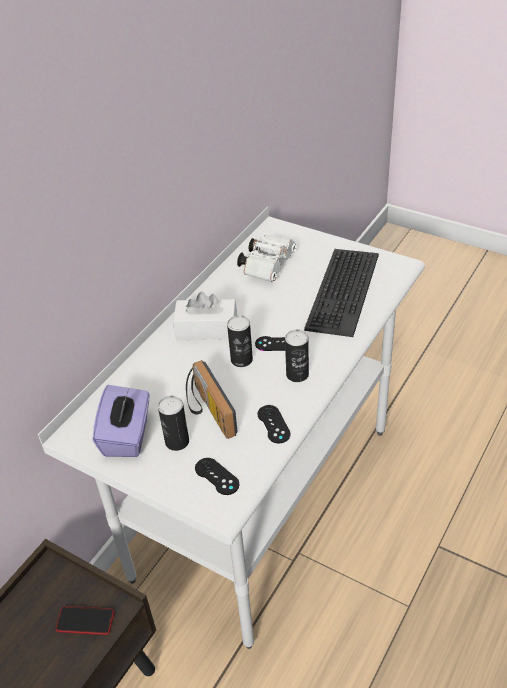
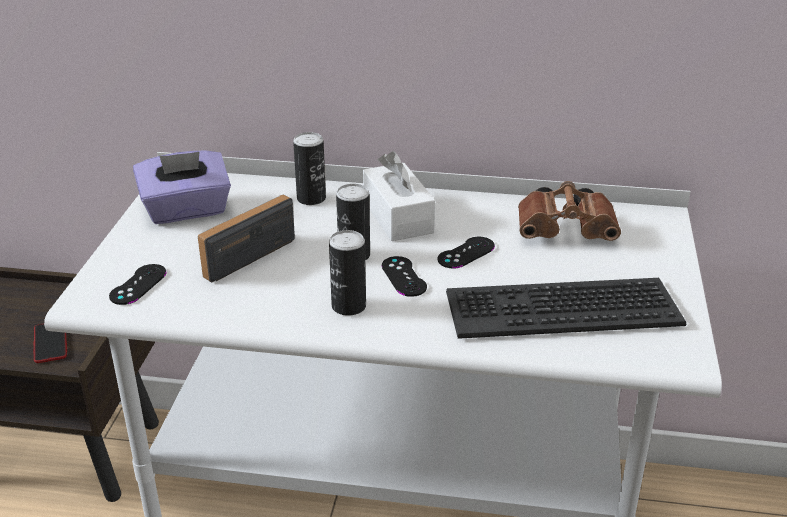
camera: 65 degrees right, 10 degrees down
(177, 441) = (187, 244): can -> can (311, 198)
(268, 265) = (568, 232): white binoculars -> brown binoculars
(273, 424) = (243, 307): black game controller -> black game controller (466, 253)

